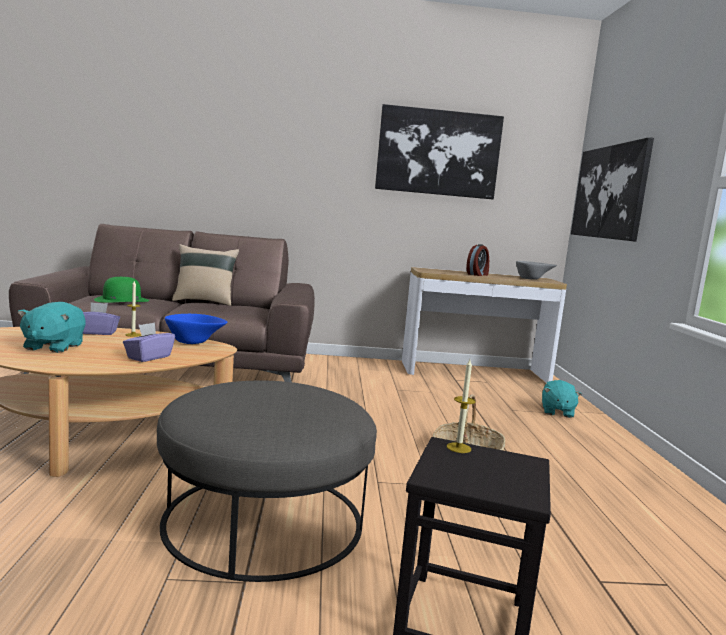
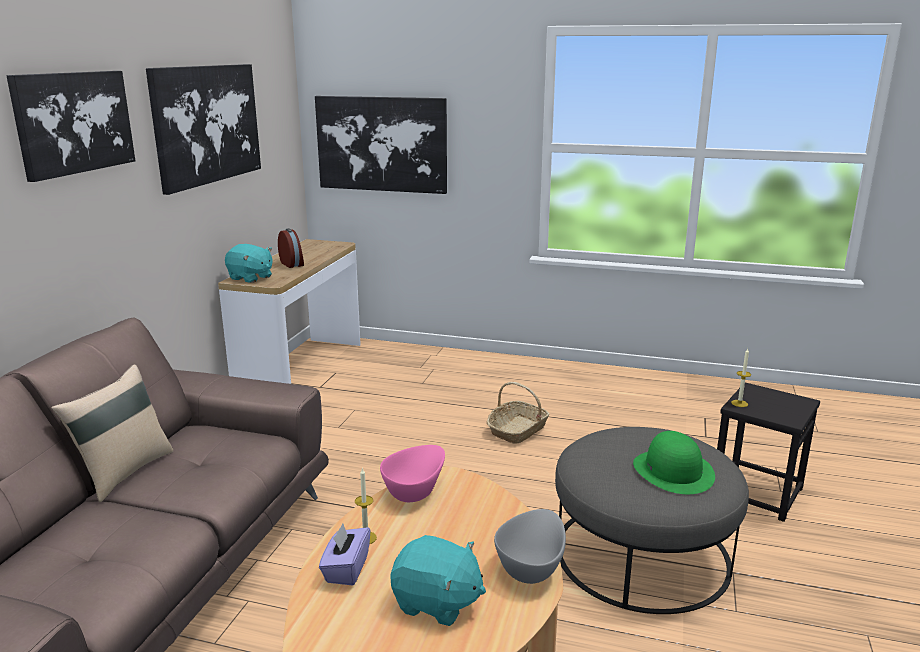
camera: 70 degrees left, 10 degrees up
(121, 300) = (79, 554): green hat -> green hat (673, 471)
(148, 357) = (490, 524): purple tissue box -> none
(195, 342) = (415, 491): blue bowl -> pink bowl
(310, 127) = (74, 122): none -> picture
(532, 279) = (320, 247): grey bowl -> grey bowl (531, 567)
(557, 412) = (434, 365): turquoise plush toy -> turquoise plush toy (250, 278)

